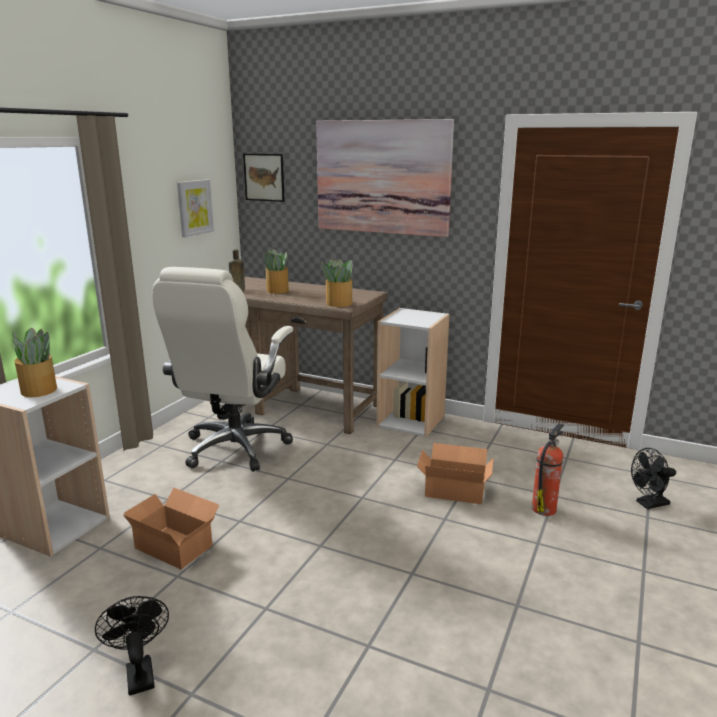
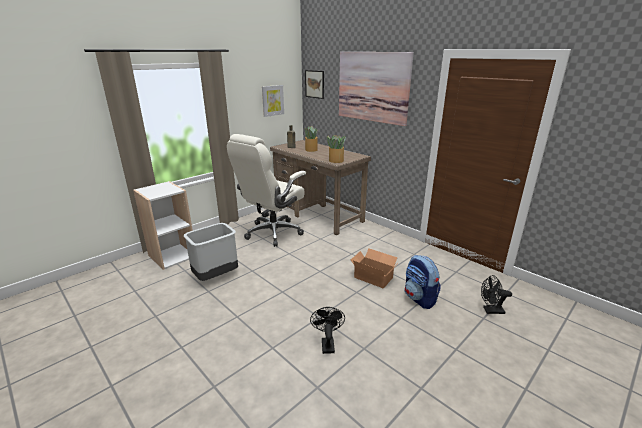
camera: 20 degrees right, 5 degrees up
(39, 390) = (163, 190): potted plant -> none
(139, 672) = (166, 331): black fan -> black fan (327, 343)
(174, 545) = (216, 276): cardboard box -> grey trash can
(411, 421) = (375, 233): bookcase -> none
(544, 508) = (419, 299): fire extinguisher -> backpack

